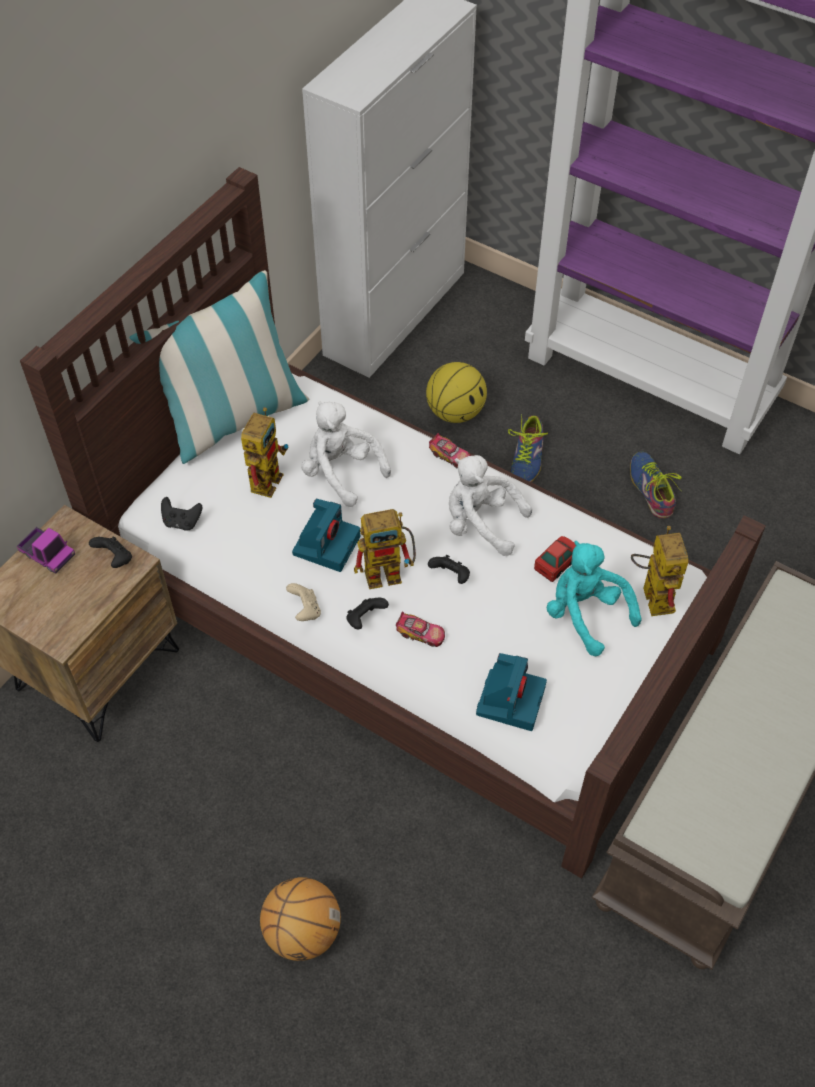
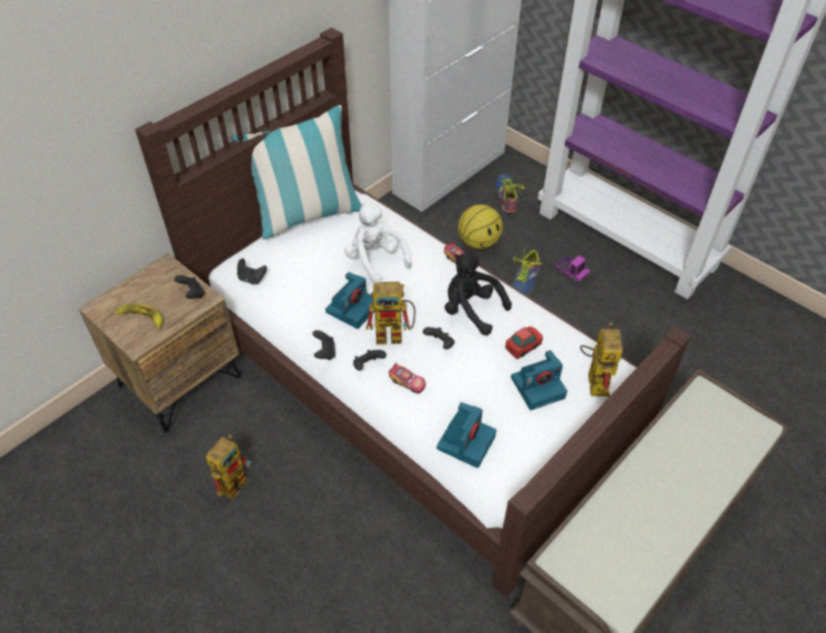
camera: 10 degrees right, 5 degrees down
(47, 554) = (146, 284): toy truck -> toy truck (571, 272)
(55, 603) = (141, 318): none -> banana
(266, 476) = (321, 256): toy robot -> toy robot (235, 479)
(302, 932) = (278, 600): basketball -> none
(305, 610) = (324, 352): beige game controller -> black game controller
(480, 523) = (471, 310): white plush toy -> black plush toy
(585, 614) = (538, 387): turquoise plush toy -> camera
(651, 489) = (614, 314): shoe -> shoe (506, 196)

